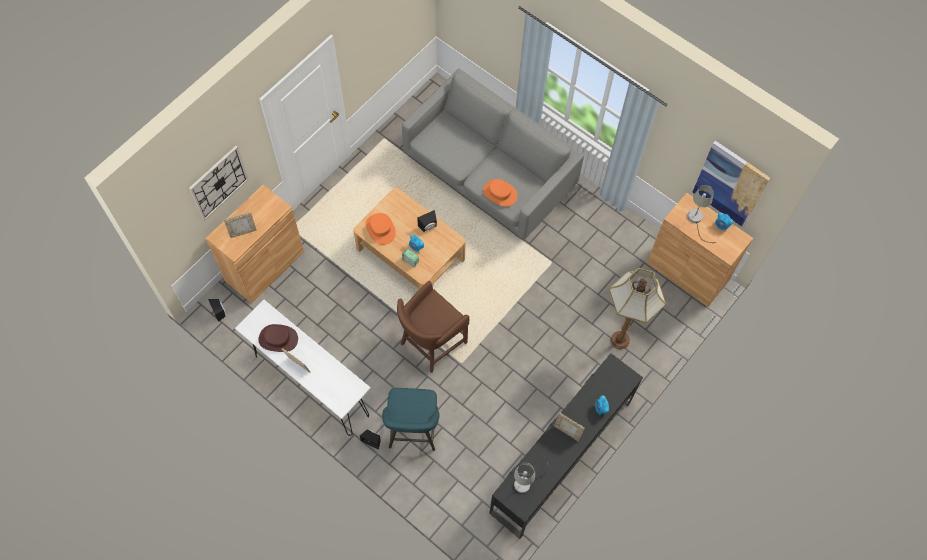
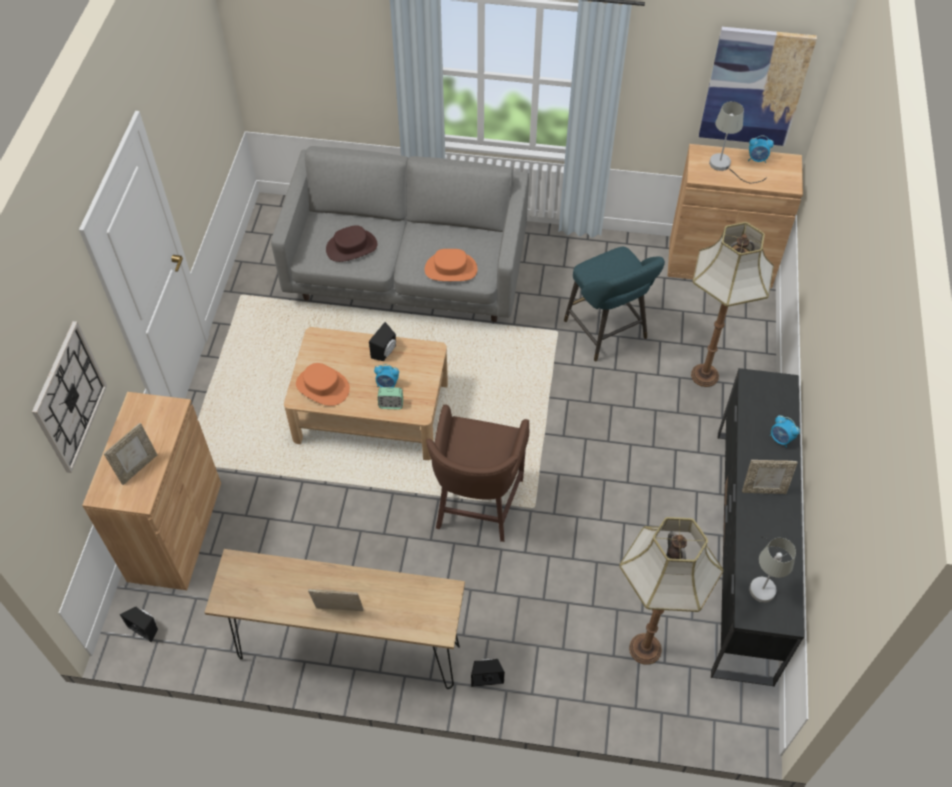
camera: 30 degrees left, 10 degrees down
(278, 339) = (283, 591): brown hat -> brown hat (351, 247)
(311, 385) = (348, 651): white console table -> brown console table
(413, 431) = (533, 631): turquoise stool -> turquoise stool (607, 333)
(466, 477) = (646, 648): none -> floor lamp

